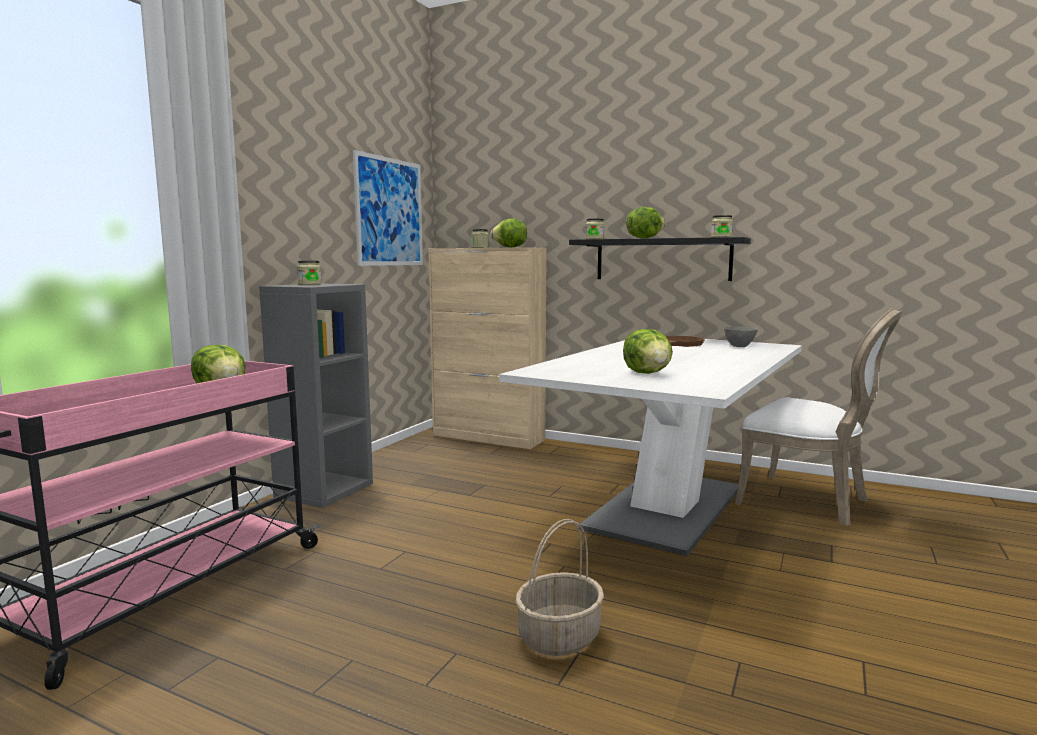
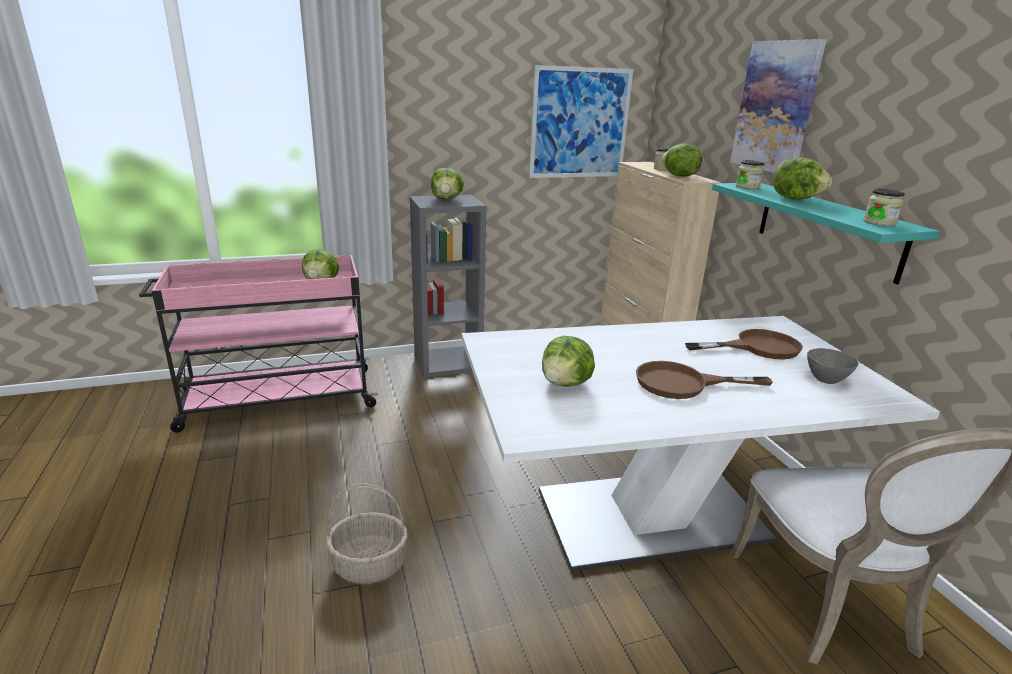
camera: 45 degrees right, 15 degrees up
(310, 284) = (446, 199): jar -> lettuce
(588, 181) = (776, 107): none -> picture
(662, 259) = (827, 229): black shelf -> turquoise shelf
(696, 360) = (683, 383): none -> brown frying pan

